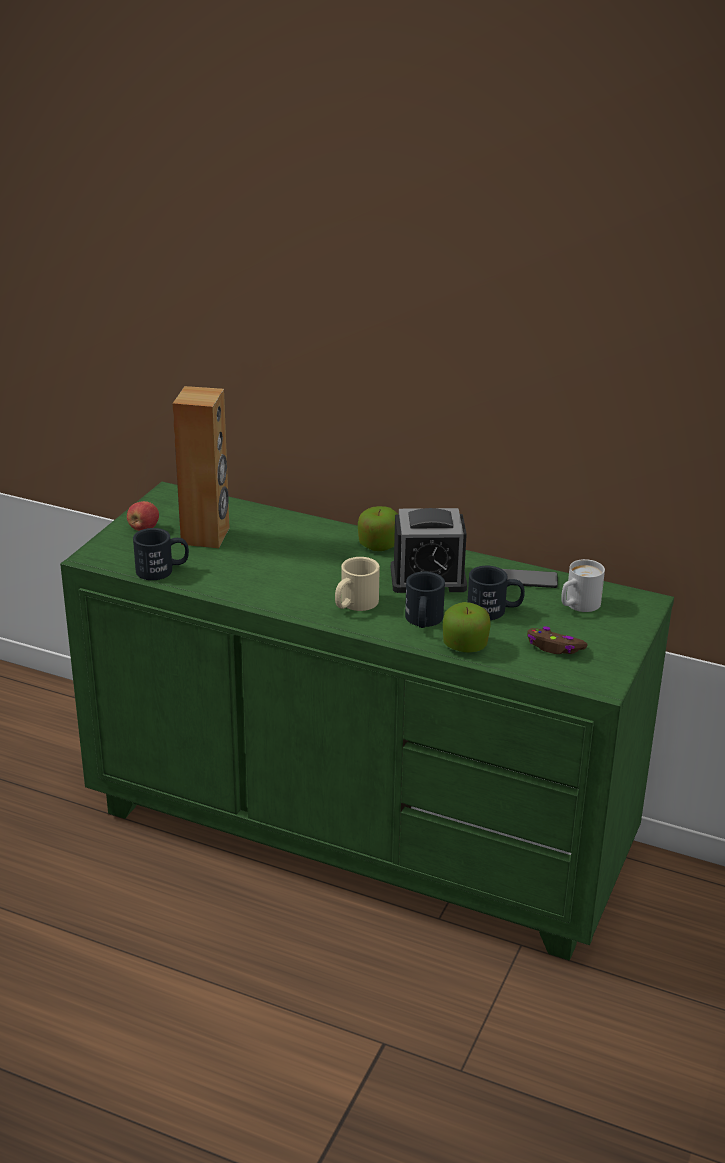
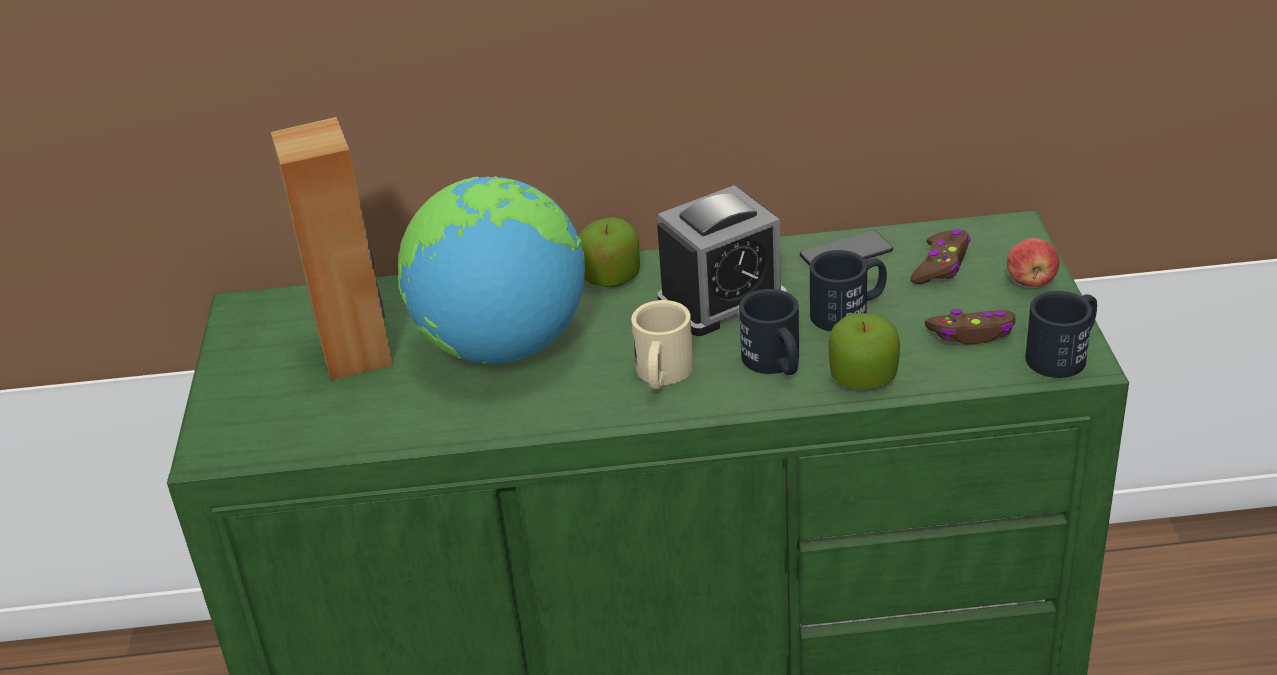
camera: 25 degrees left, 5 degrees up
(143, 529) = (252, 377): apple -> apple (1031, 281)
(162, 570) = (339, 431): black mug -> black mug (1064, 353)
(284, 559) = (502, 345): none -> globe
(577, 606) = (941, 265): white mug -> brown game controller

